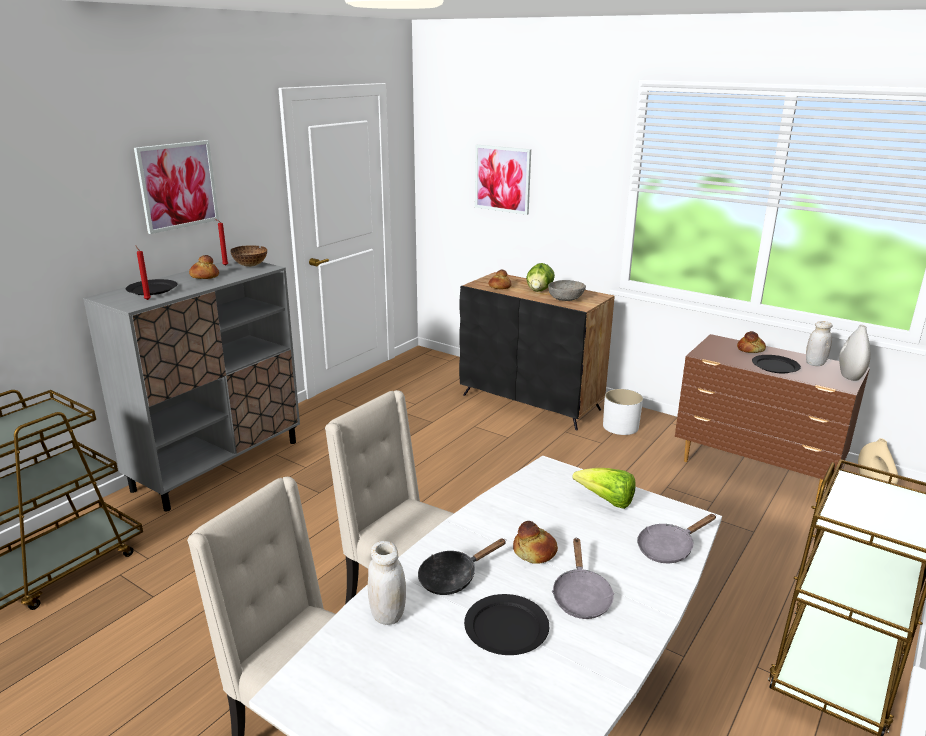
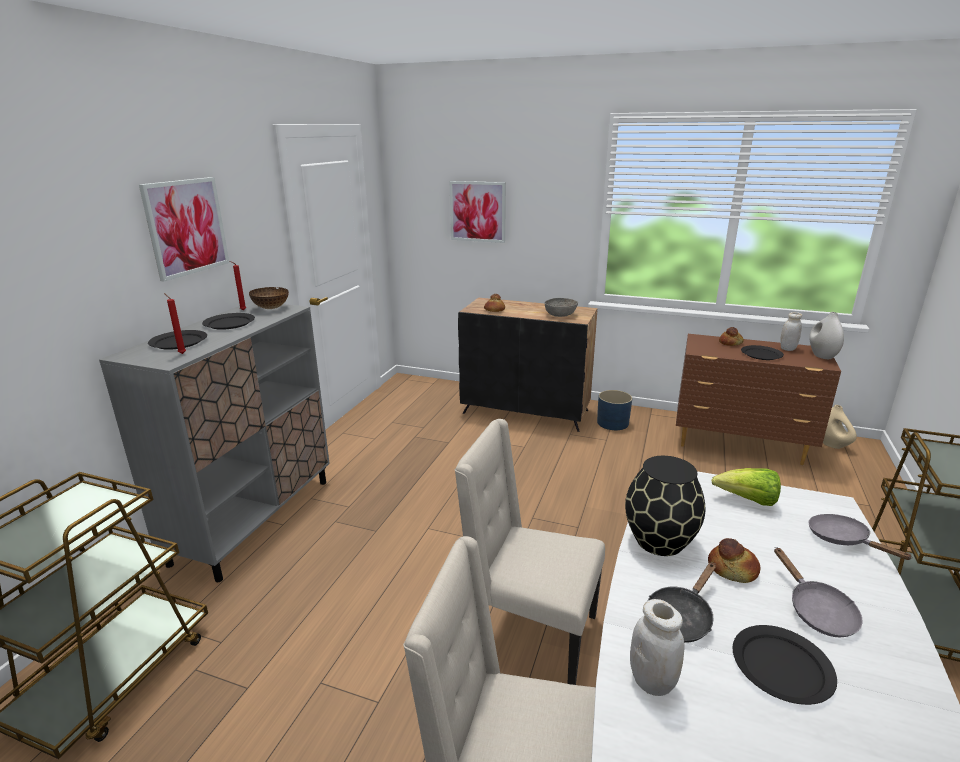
camera: 15 degrees left, 0 degrees up
(204, 276) = (229, 323): bread -> black plate
(489, 519) = (660, 540): none -> black vase
(539, 290) = (531, 310): lettuce -> none
(620, 426) = (612, 423): white planter -> blue planter
(669, 548) = (843, 540): grey frying pan -> grey frying pan turned 105 degrees clockwise

